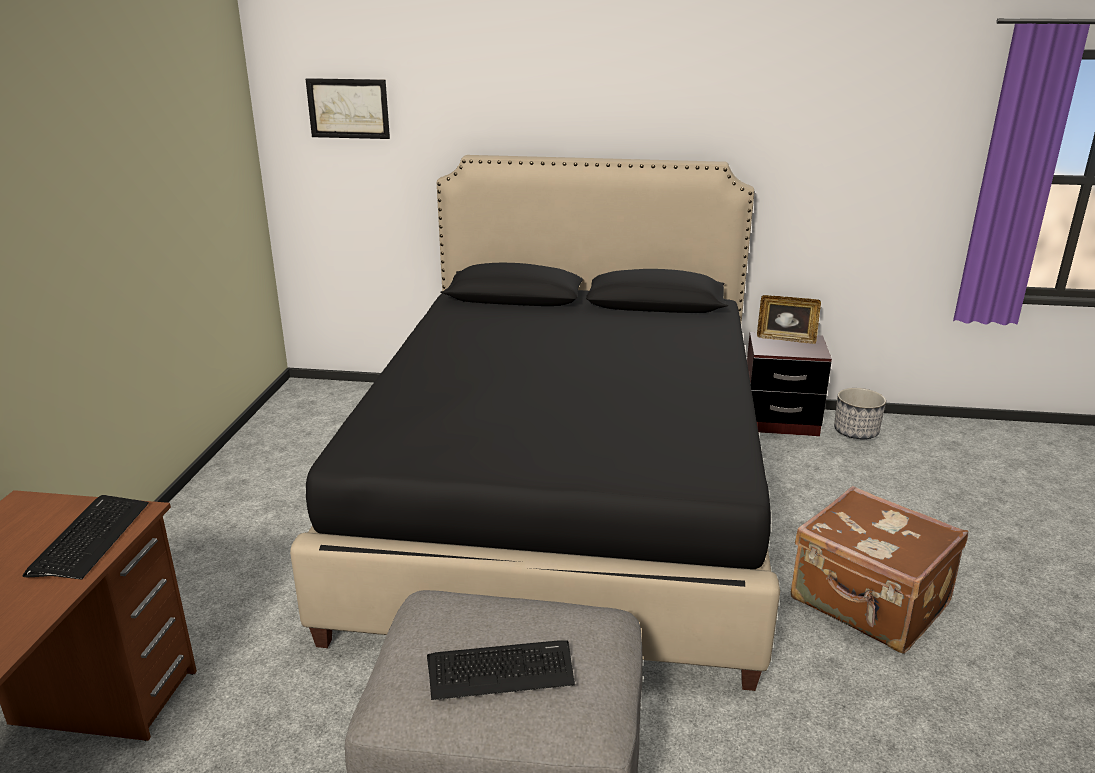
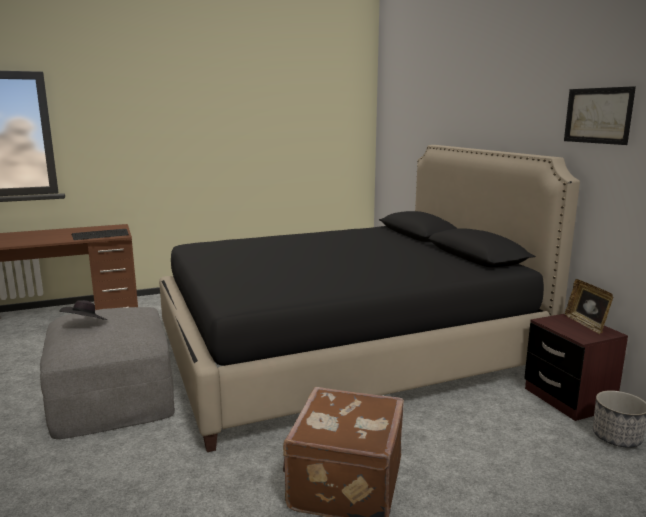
camera: 60 degrees right, 10 degrees down
(348, 108) = (402, 116): picture -> picture (597, 115)
(501, 670) = (85, 324): keyboard -> black hat

